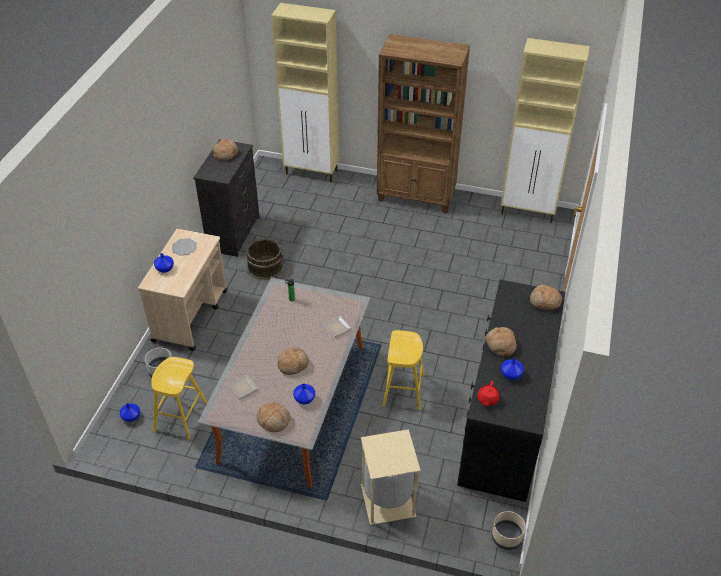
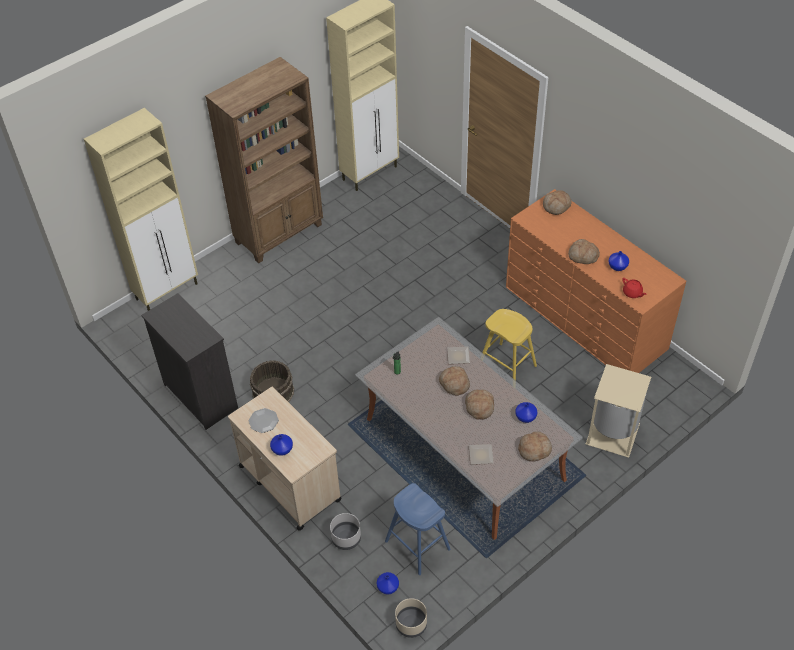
camera: 55 degrees left, 5 degrees up
(180, 417) = (417, 545): yellow stool -> blue stool
(225, 154) = (172, 320): bread -> bread (454, 384)
(505, 420) = (585, 317): black dresser -> orange dresser
(506, 537) = (692, 378): beige planter -> beige planter (411, 624)

